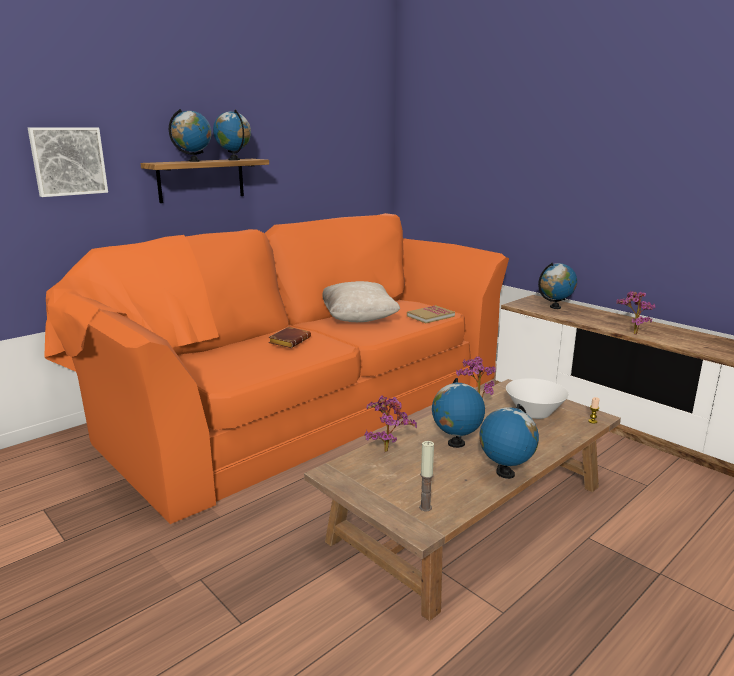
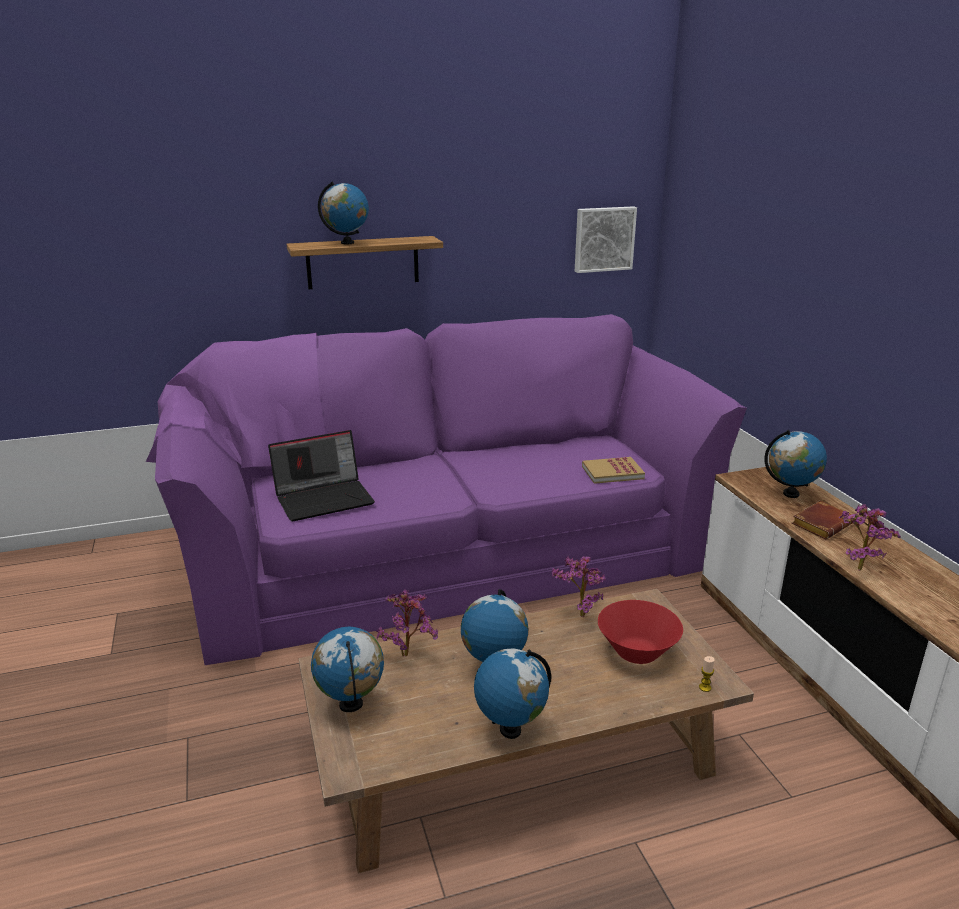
camera: 25 degrees right, 5 degrees up
(68, 161) = (203, 243): picture -> picture (603, 239)
(234, 159) = (400, 240): globe -> globe (351, 705)
(237, 362) = (325, 498): none -> laptop
(289, 341) = (406, 479): brown book -> brown book (821, 524)
(303, 404) = (444, 550): orange sofa -> purple sofa
(358, 319) = (521, 459): beige pillow -> none
(425, 507) = (377, 744): candle -> none
(534, 413) = (637, 652): white bowl -> red bowl

